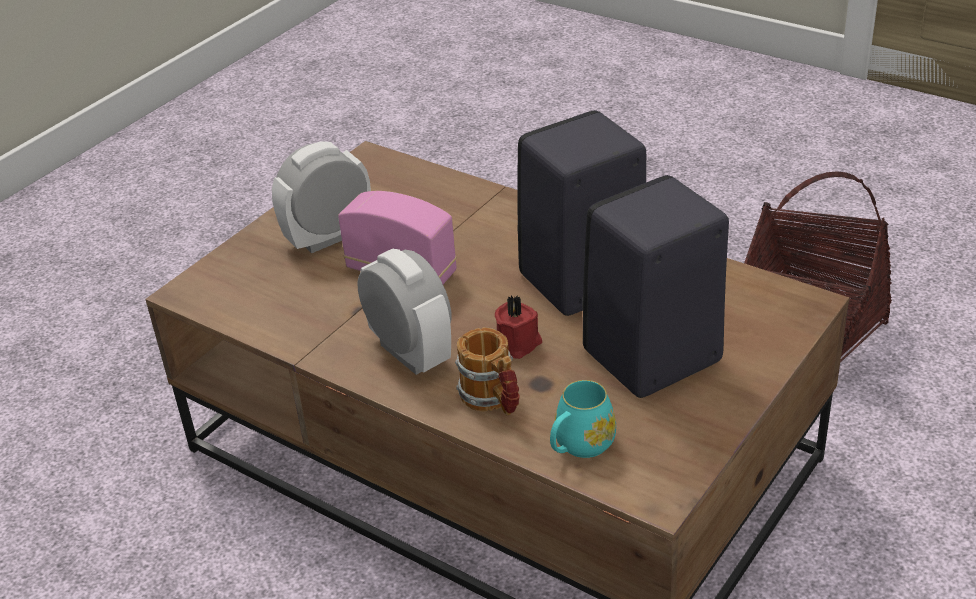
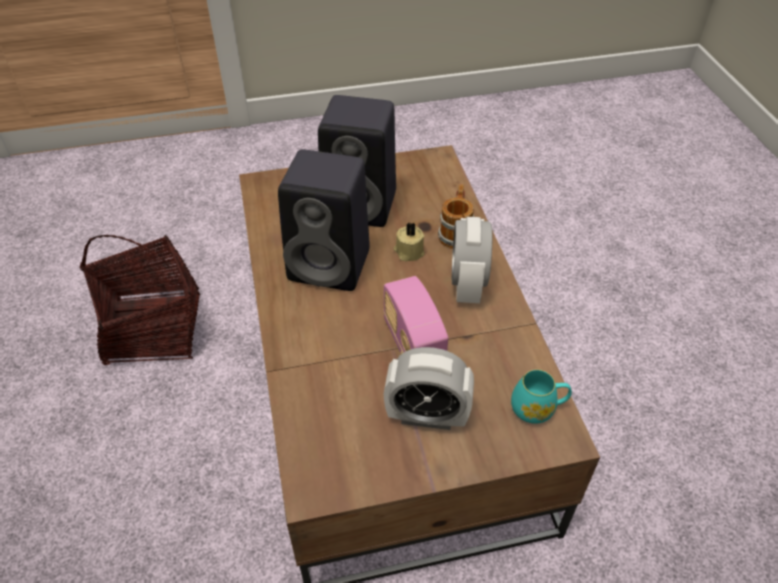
camera: 140 degrees left, 10 degrees up
(519, 344) = (408, 252): red candle -> beige candle
(579, 446) = (444, 191): turquoise mug -> turquoise mug (538, 408)

